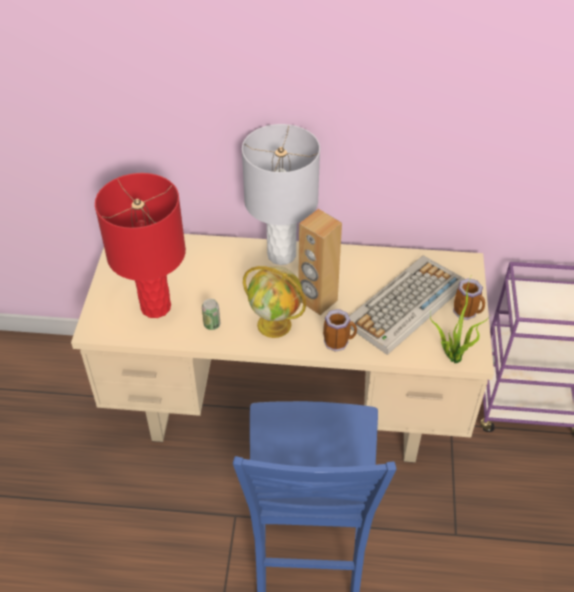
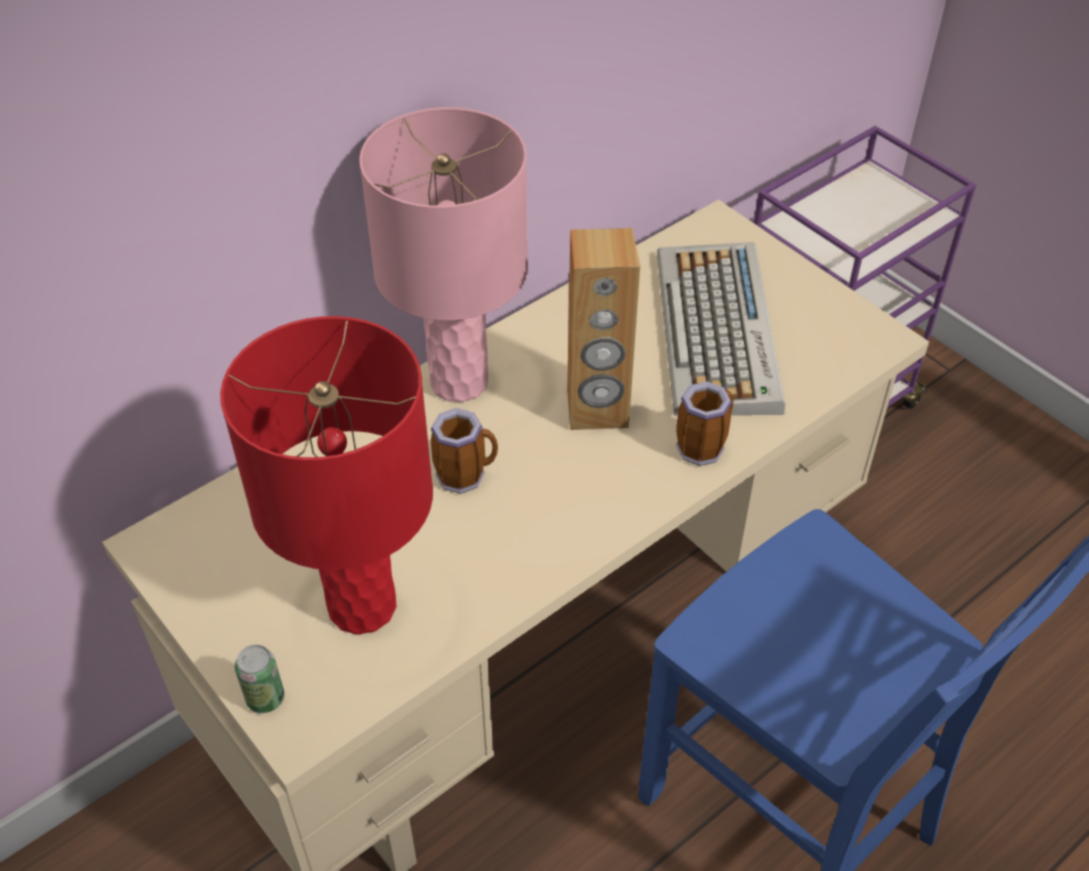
camera: 45 degrees left, 0 degrees up
(212, 324) = (491, 562): can -> can (265, 698)
(275, 325) = (585, 488): globe -> none
(281, 254) = (458, 381): grey table lamp -> pink table lamp
(452, 356) = (858, 355): potted plant -> none
(467, 312) = (800, 287): mug -> mug (465, 474)

